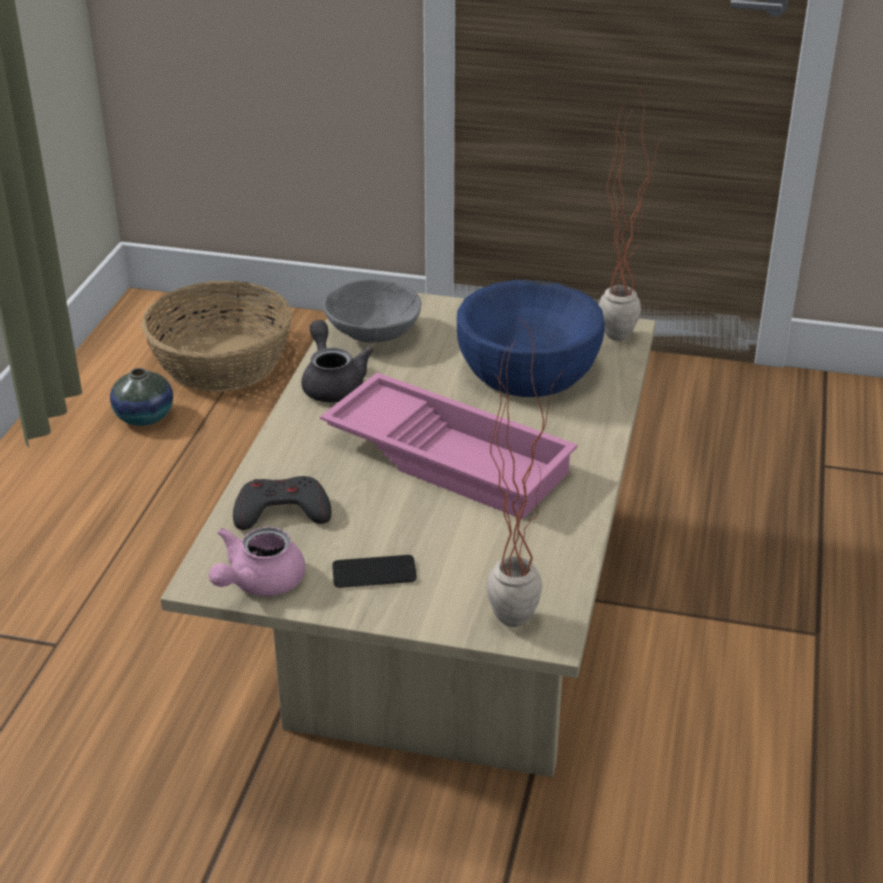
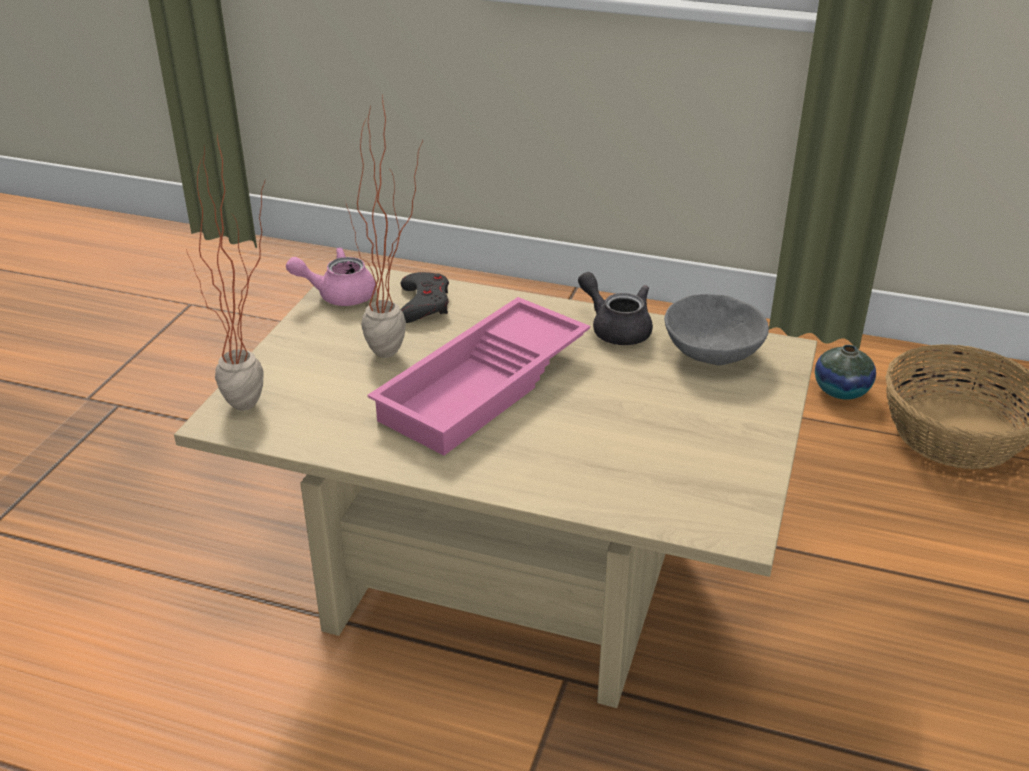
camera: 95 degrees right, 0 degrees up
(258, 583) = (338, 295): pink teapot -> pink teapot turned 45 degrees counterclockwise
(332, 383) = (616, 328): grey teapot -> grey teapot turned 120 degrees counterclockwise
(374, 573) = (330, 342): phone -> none
(527, 368) = (645, 446): blue bowl -> none
(622, 330) = (738, 529): potted plant -> potted plant (397, 357)

